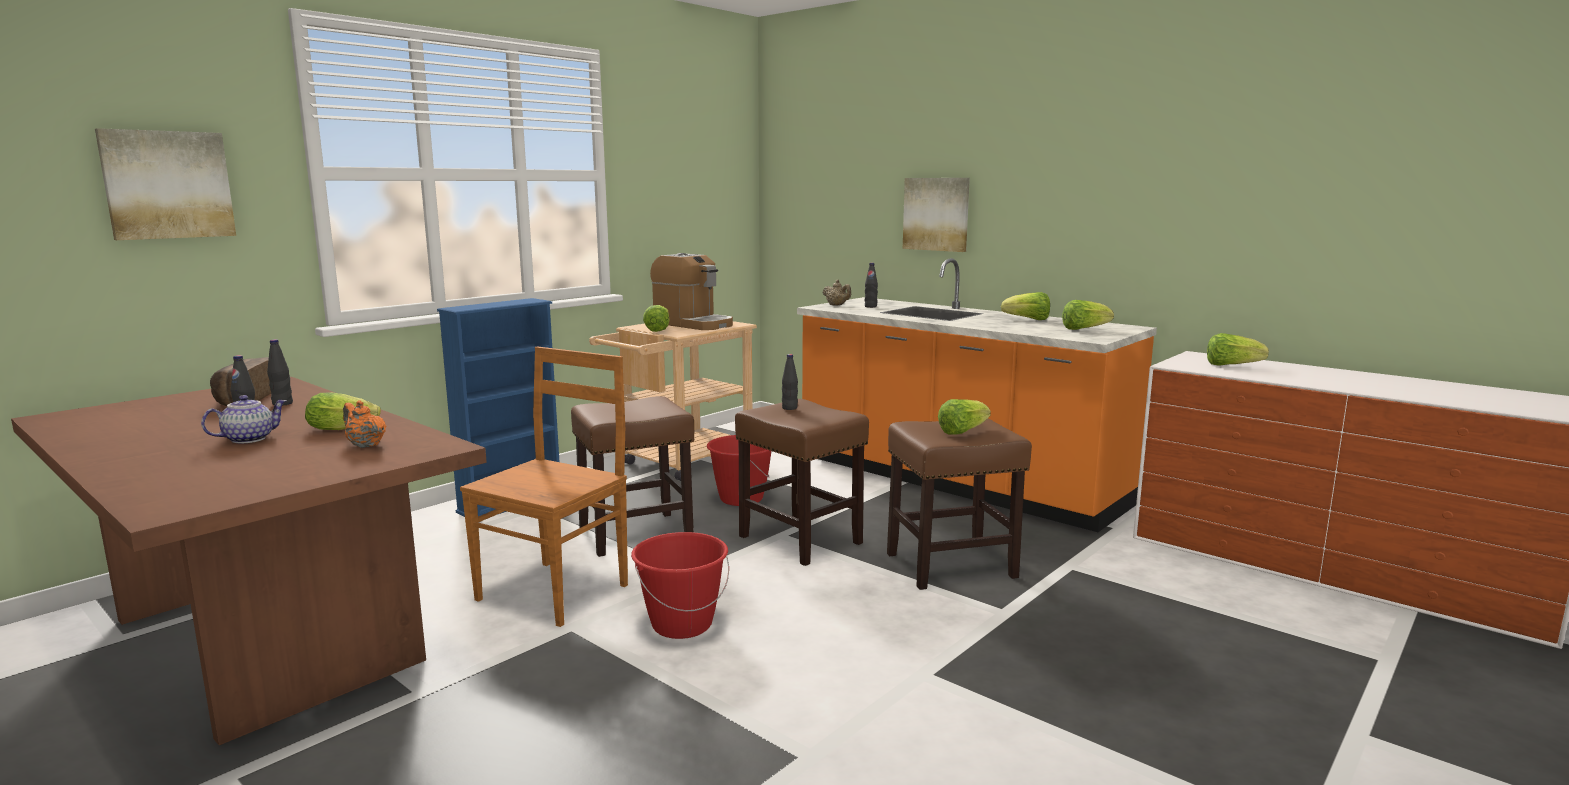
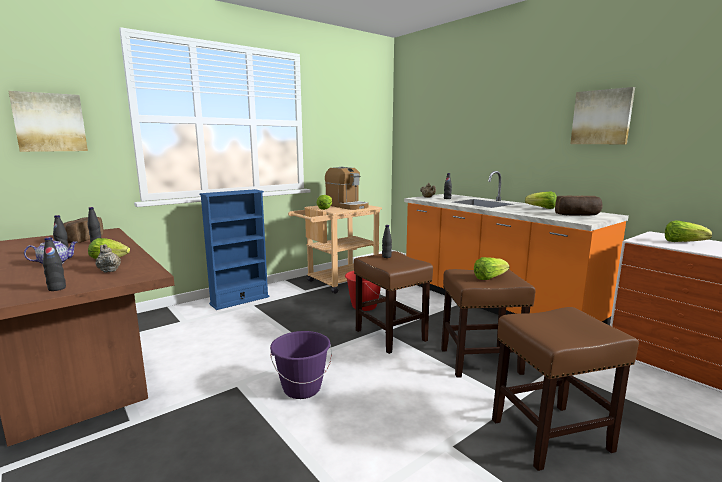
camera: 10 degrees right, 0 degrees up
(308, 474) = (57, 289): none -> black bottle
(365, 445) = (109, 270): orange teapot -> beige teapot
(556, 591) = (239, 358): brown chair -> none
(637, 533) = (298, 324): brown stool -> brown stool (551, 435)
(682, 624) = (302, 388): red bucket -> purple bucket
(936, 214) = (489, 145): picture -> picture (601, 117)
(1084, 329) = (578, 215): lettuce -> bread

